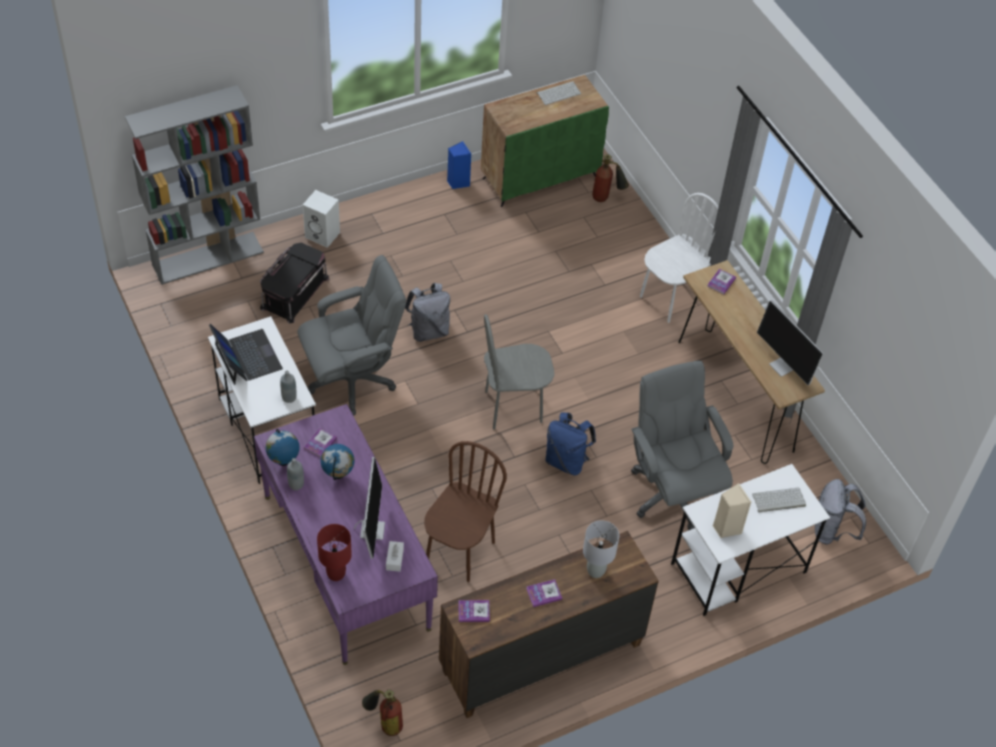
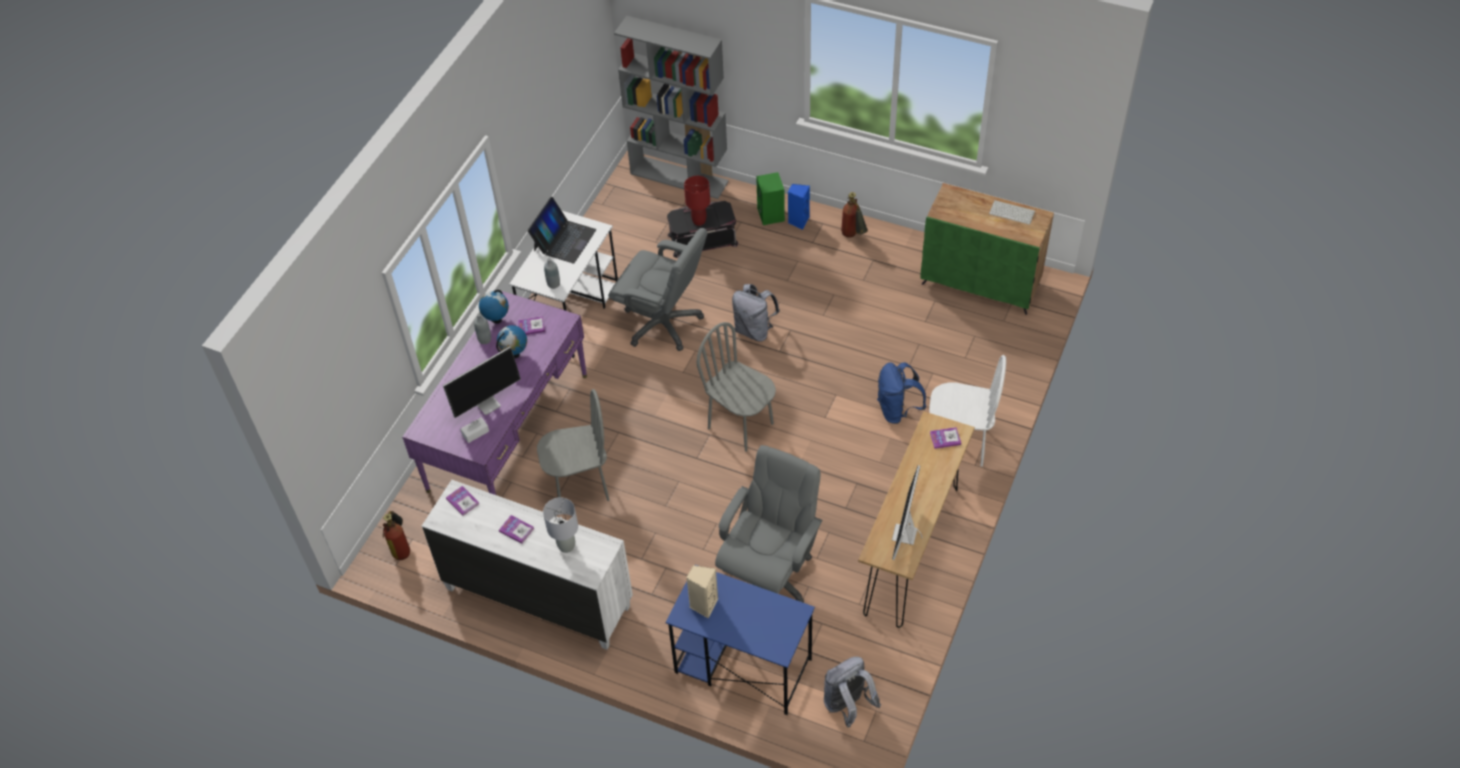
camera: 55 degrees right, 0 degrees up
(323, 235) = (771, 215): white speaker -> green speaker
(336, 574) = (432, 412): red table lamp -> red table lamp (699, 221)
(457, 182) = (913, 244): blue speaker -> blue speaker (798, 221)
(459, 551) = (580, 486): brown chair -> grey chair
(540, 657) = (538, 596): brown dresser -> white dresser
(566, 461) = (727, 490): blue backpack -> blue backpack (897, 410)
(607, 198) = (1012, 335): fire extinguisher -> fire extinguisher (853, 236)
(737, 568) = (742, 665): white desk -> blue desk
(778, 500) = (766, 621): keyboard -> none

